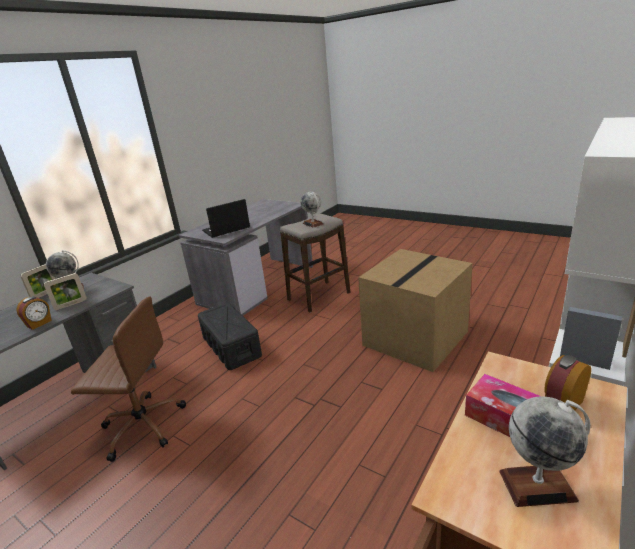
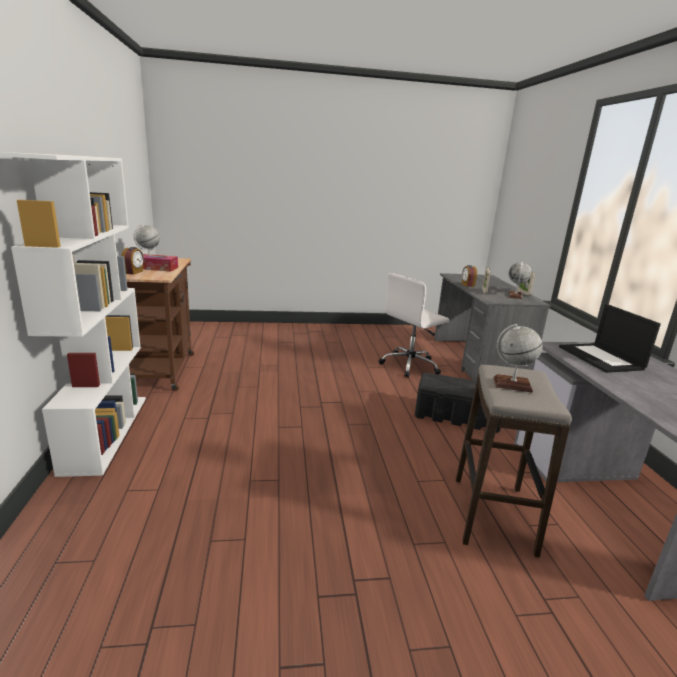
camera: 135 degrees right, 5 degrees down
(142, 425) = (410, 365): brown office chair -> white office chair
(226, 229) = (601, 358): laptop -> laptop turned 150 degrees clockwise
(415, 339) = (283, 488): cardboard box -> none

